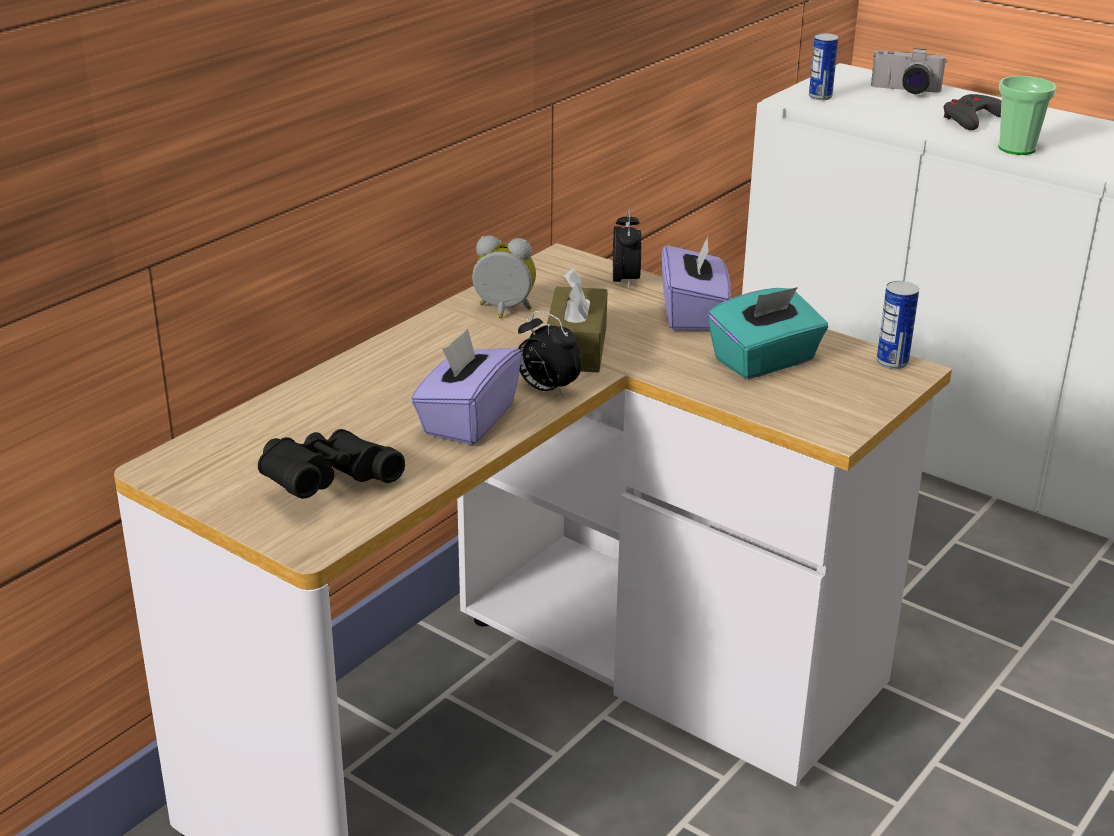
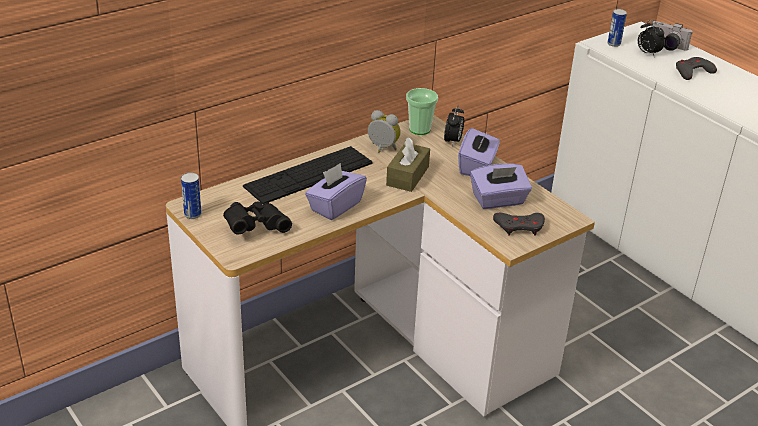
camera: 15 degrees right, 5 degrees up
(386, 374) = (309, 174): none -> keyboard
(546, 390) = (381, 197): alarm clock -> alarm clock (647, 53)
(765, 361) = (498, 200): turquoise tissue box -> purple tissue box
(829, 398) = (519, 227): none -> grey game controller
(892, 362) = (564, 213): can -> can (192, 214)
(1016, 148) = (705, 96): cup -> cup (419, 129)

